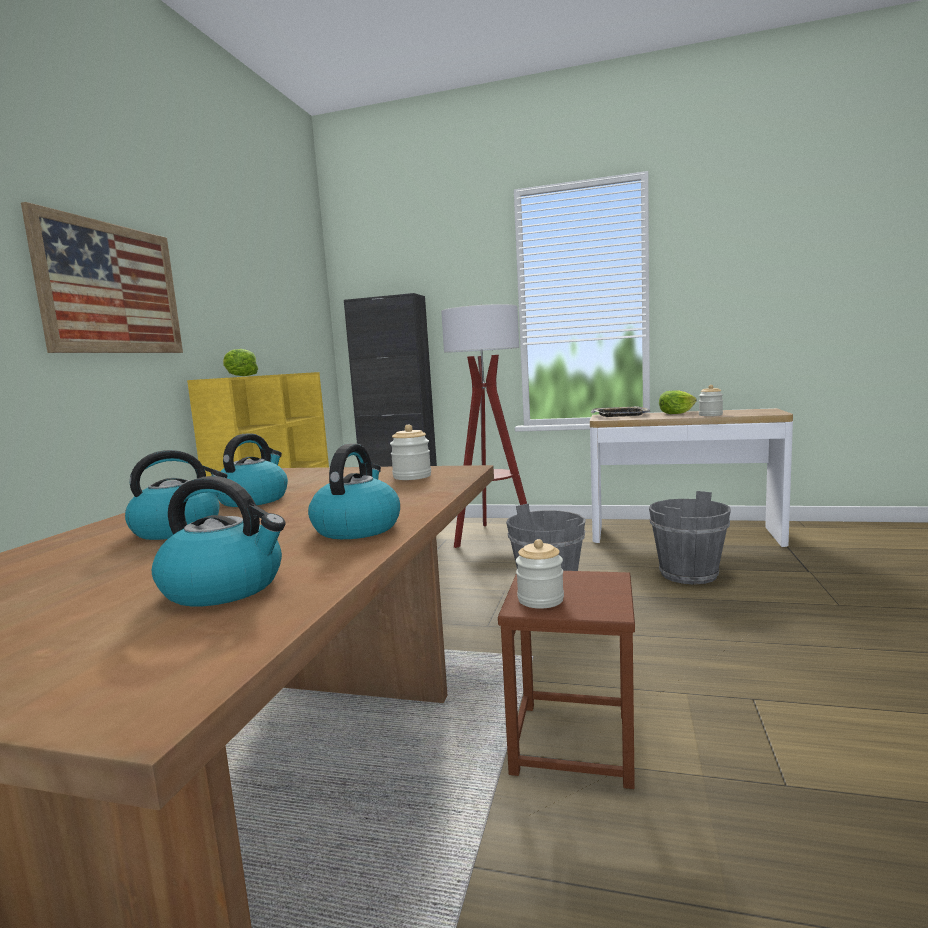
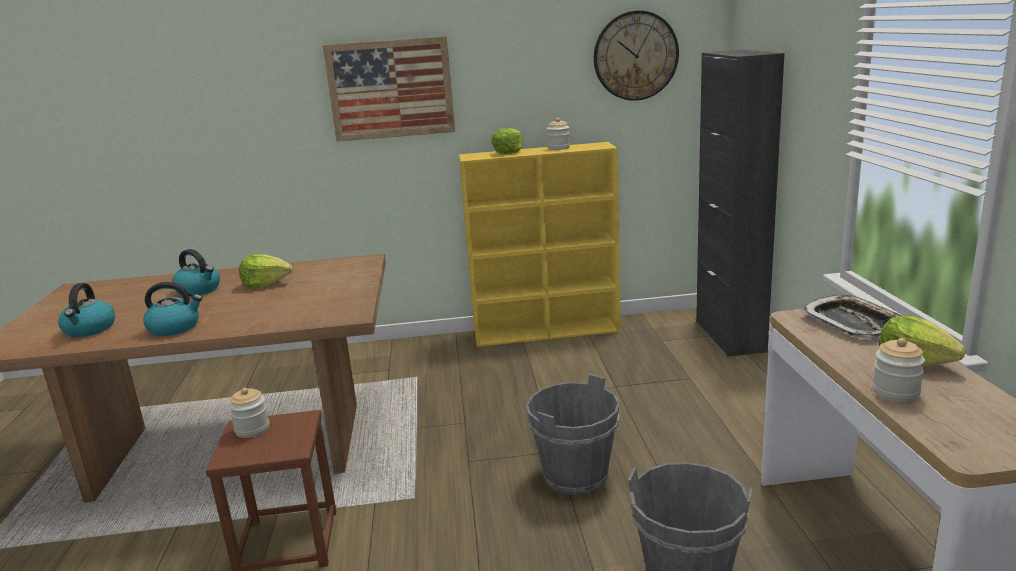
camera: 70 degrees right, 10 degrees up
(254, 500) = (266, 284): kettle -> lettuce
(290, 299) = (635, 56): none -> wall clock
(412, 476) = (326, 306): jar -> jar (558, 148)
(491, 537) = (723, 402): floor lamp -> none

